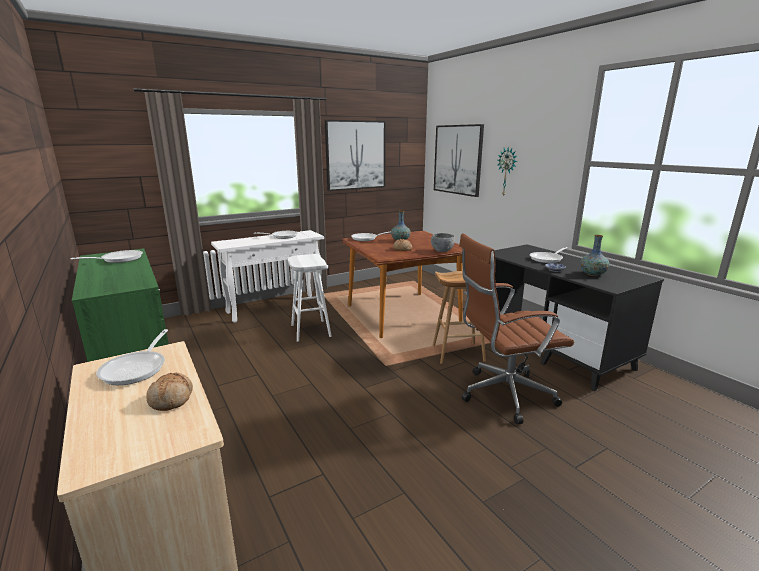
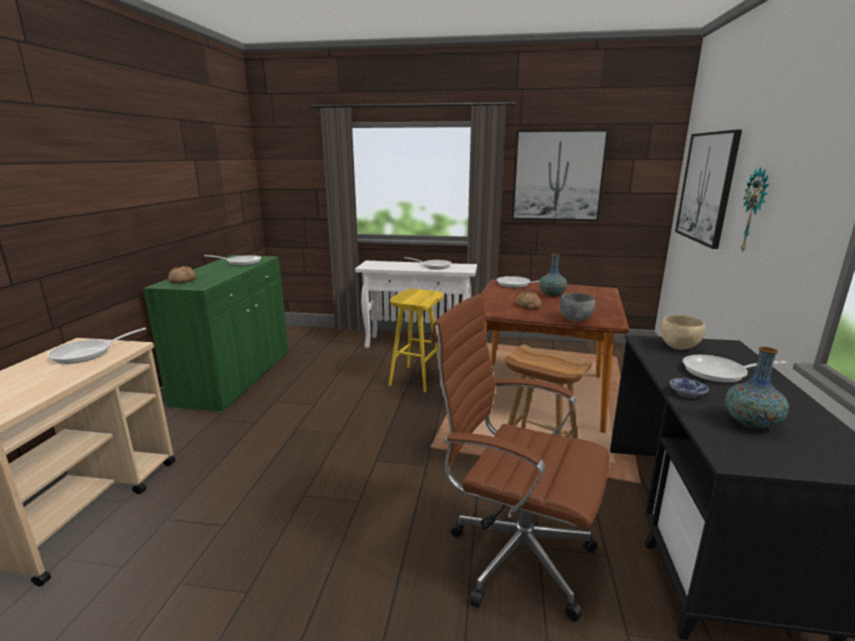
camera: 40 degrees right, 0 degrees up
(172, 399) = (46, 385): bread -> bread (183, 281)
(310, 330) = (416, 378): white stool -> yellow stool
(513, 252) = (679, 347): none -> beige bowl

